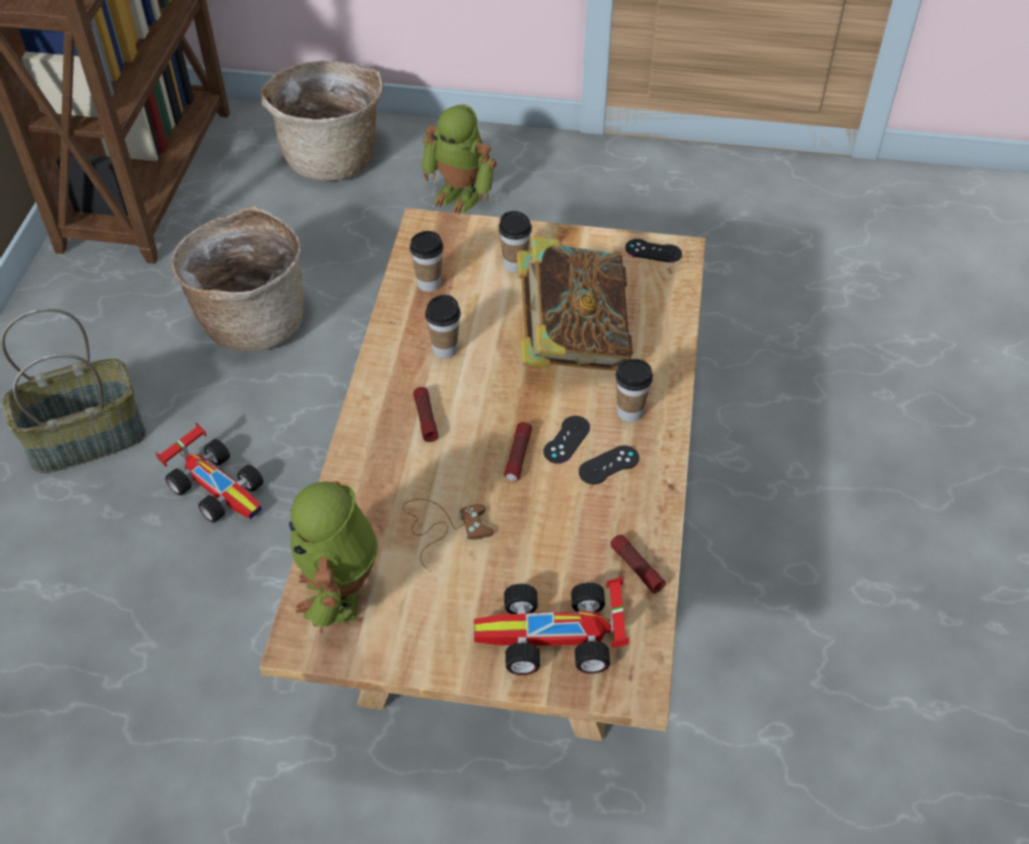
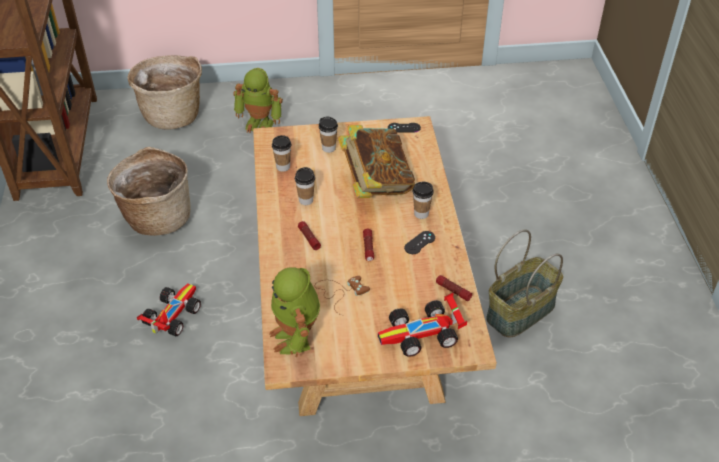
camera: 15 degrees left, 5 degrees down
(87, 437) = (77, 304): basket -> basket (520, 311)
(219, 486) = (171, 315): toy car -> toy car turned 90 degrees counterclockwise
(566, 440) = (392, 234): black game controller -> none

